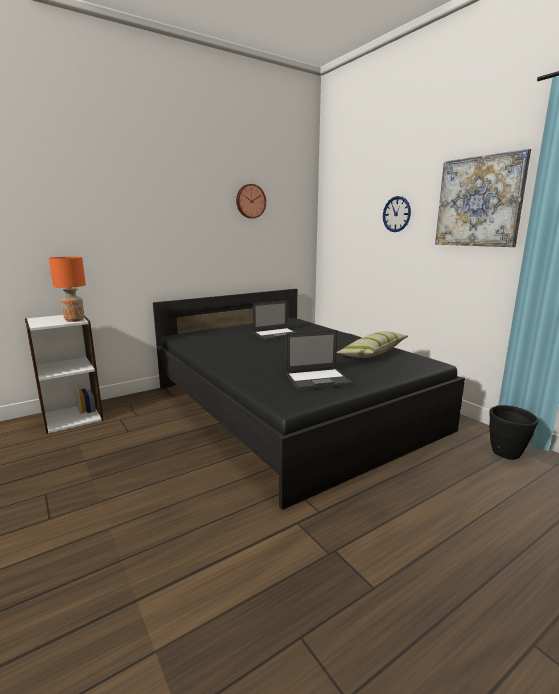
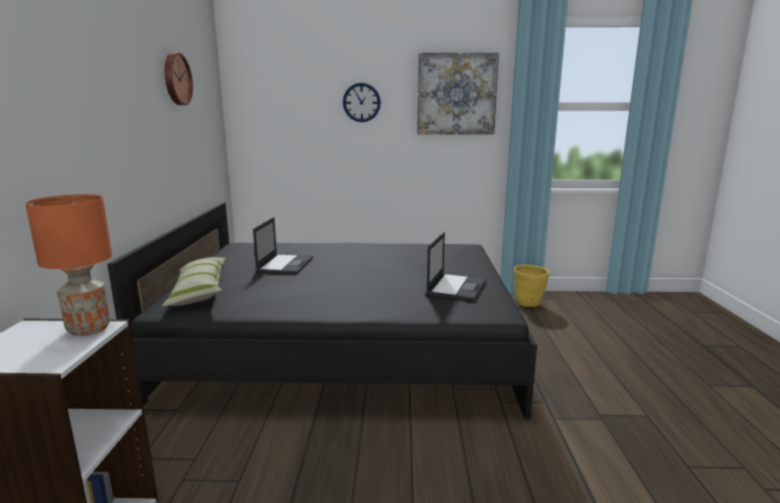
camera: 55 degrees left, 0 degrees up
(373, 353) = (415, 253): pillow -> pillow (199, 291)
(506, 454) = (528, 304): black planter -> yellow planter

